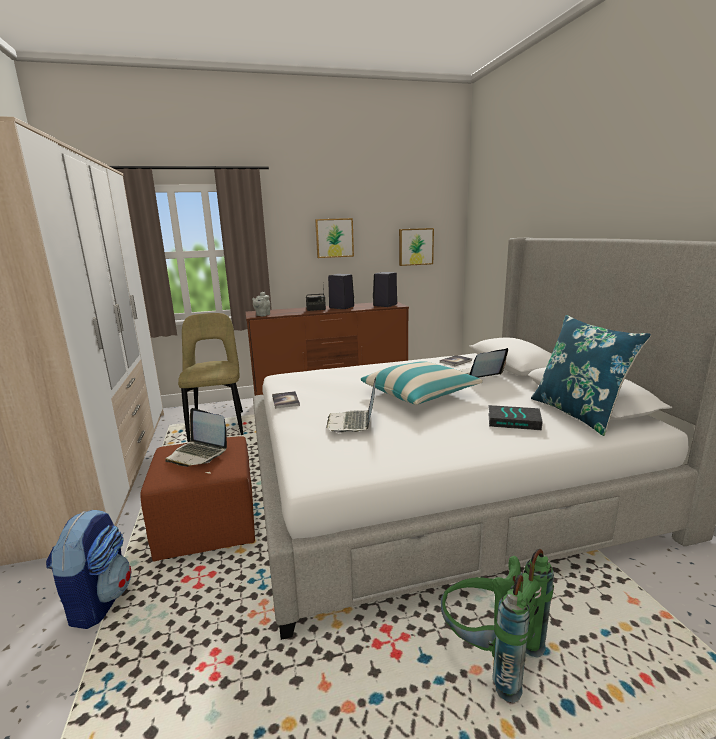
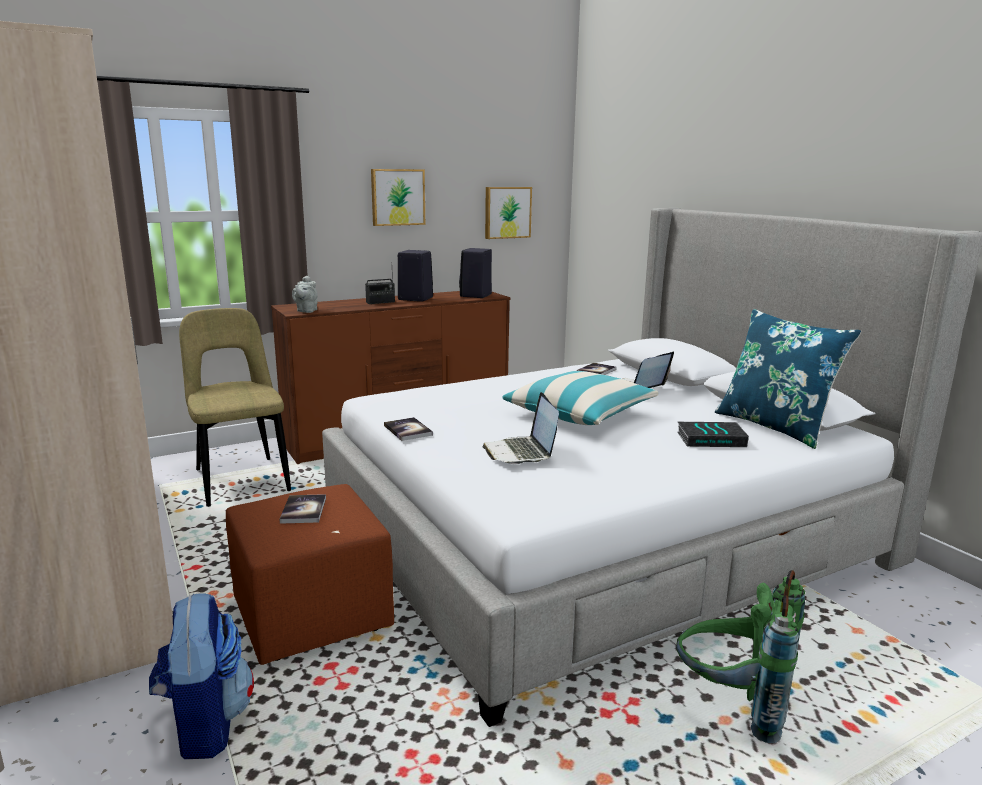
camera: 15 degrees left, 0 degrees up
(198, 454) = (303, 510): laptop -> book

